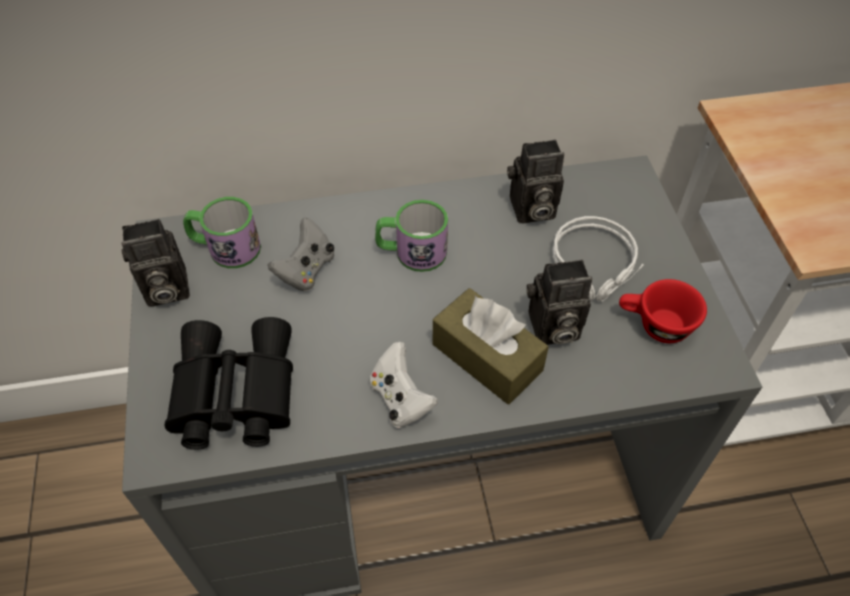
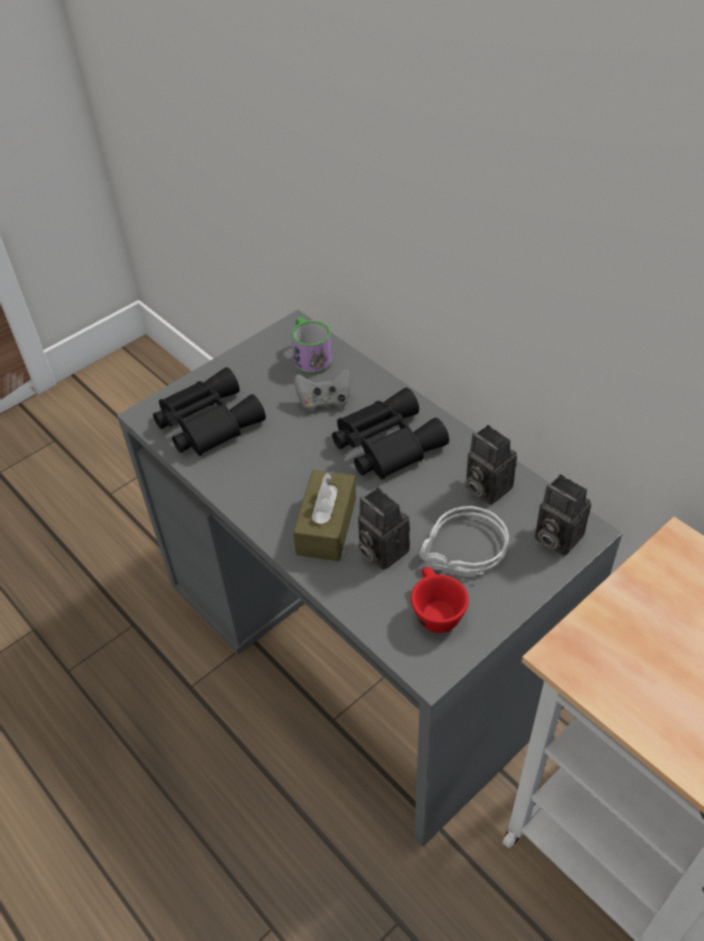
camera: 60 degrees right, 5 degrees down
(164, 290) = (256, 351): camera -> camera (555, 537)
(401, 399) = (260, 498): white game controller -> none
(411, 252) = (385, 443): mug -> black binoculars

